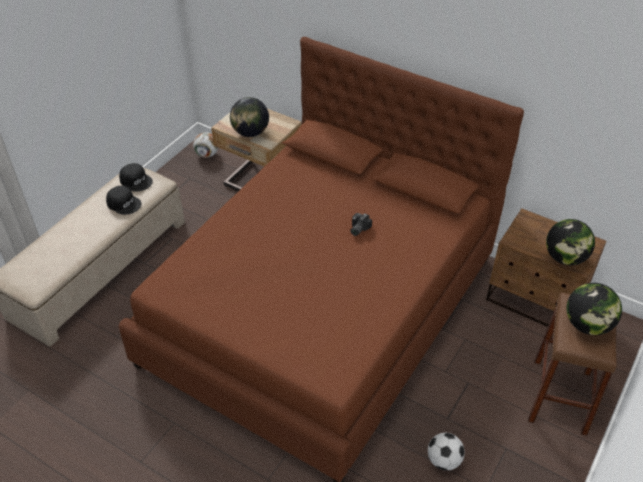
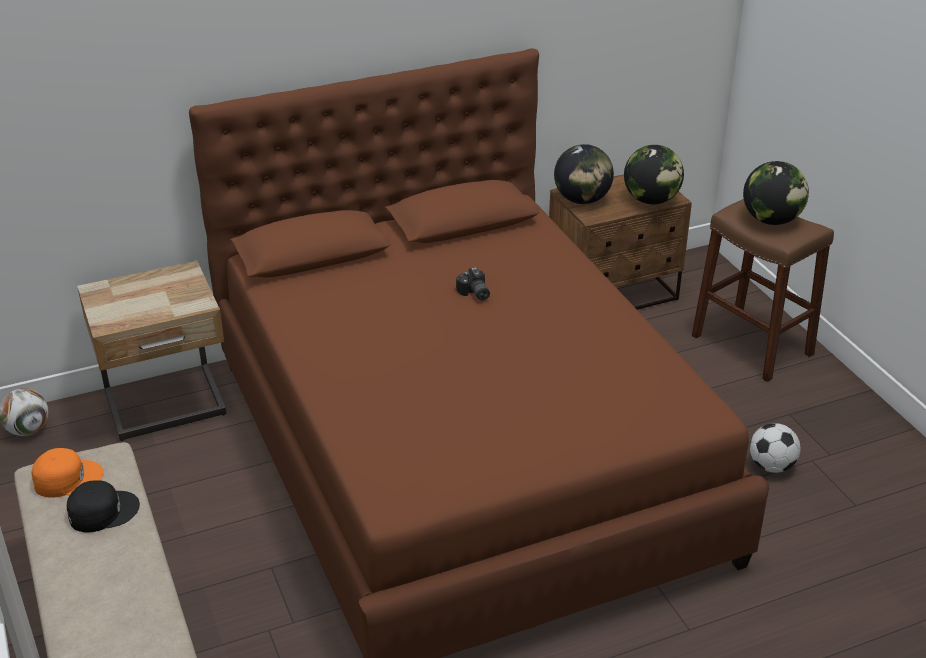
camera: 55 degrees left, 10 degrees down
(136, 180) = (67, 478): black cap -> orange cap
(250, 132) = (158, 308): globe -> globe (582, 200)

